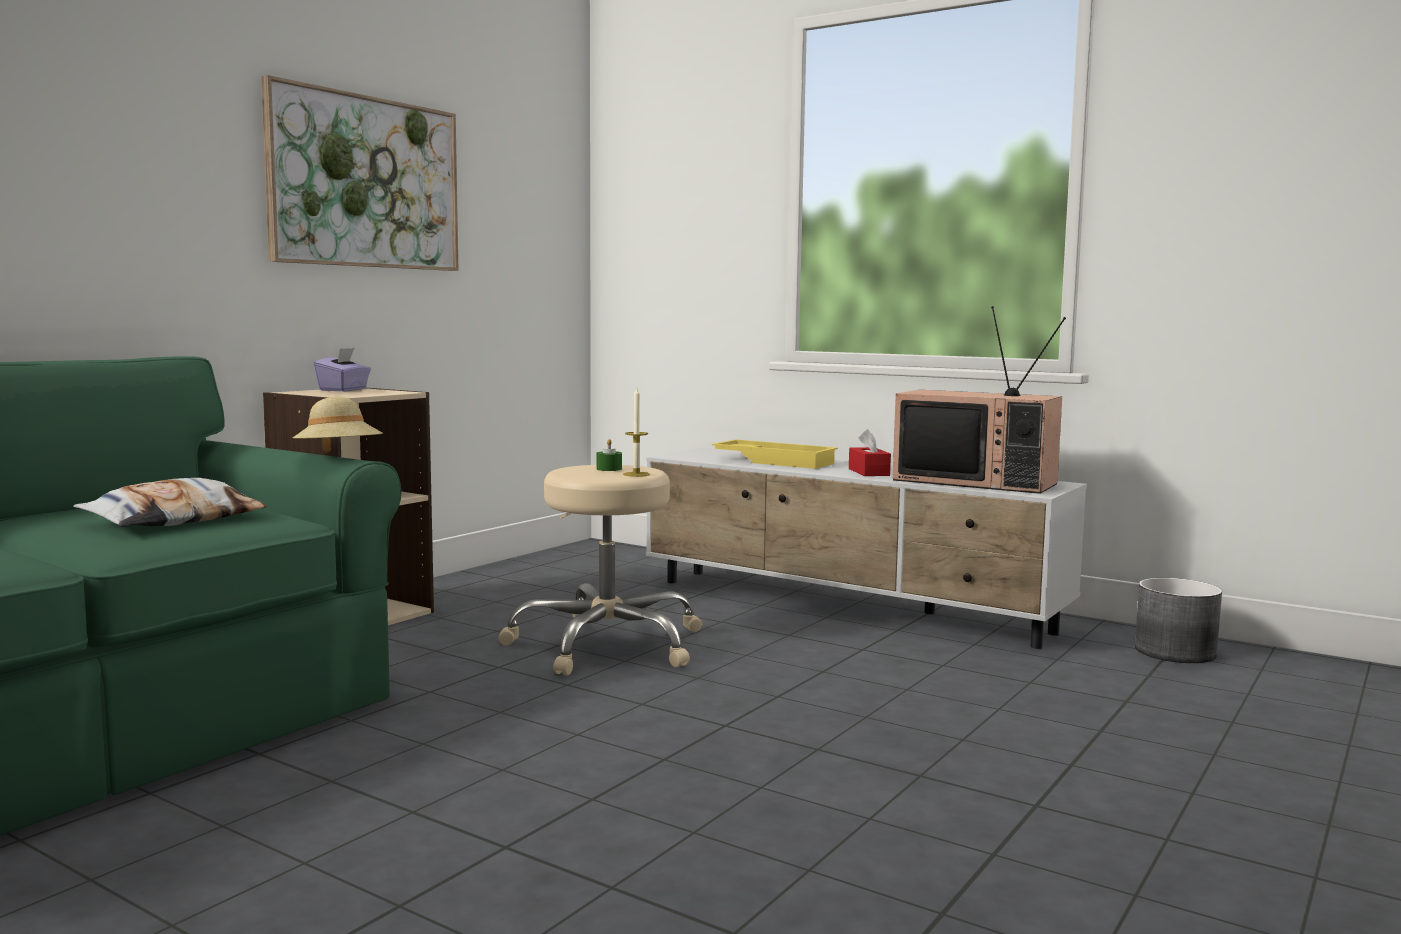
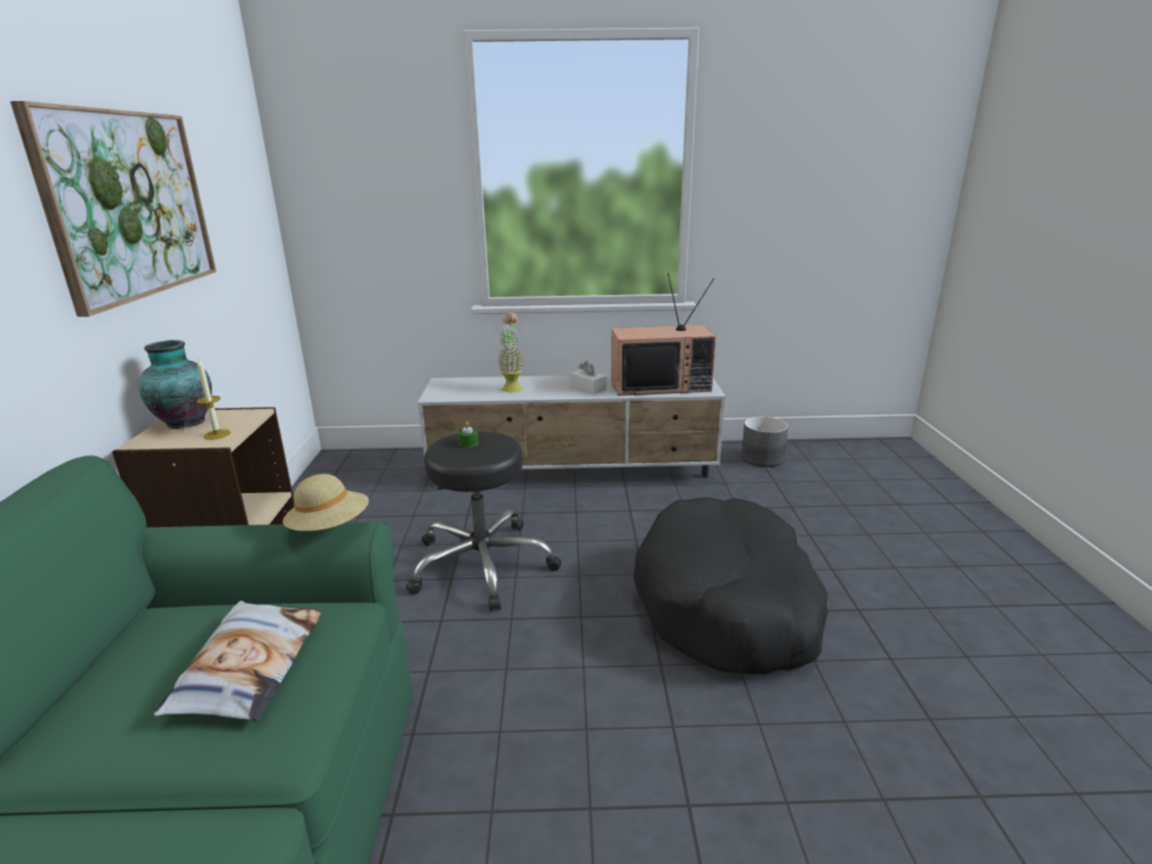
camera: 35 degrees left, 15 degrees up
(343, 390) = (184, 422): purple tissue box -> vase
(606, 644) = (482, 565): beige stool -> black stool
(636, 474) = (501, 446): candle -> candle (217, 434)
(776, 461) = (512, 387): yellow tray -> potted plant
(842, 746) = (728, 604): none -> black dog bed
(868, 472) = (588, 388): red tissue box -> white tissue box

